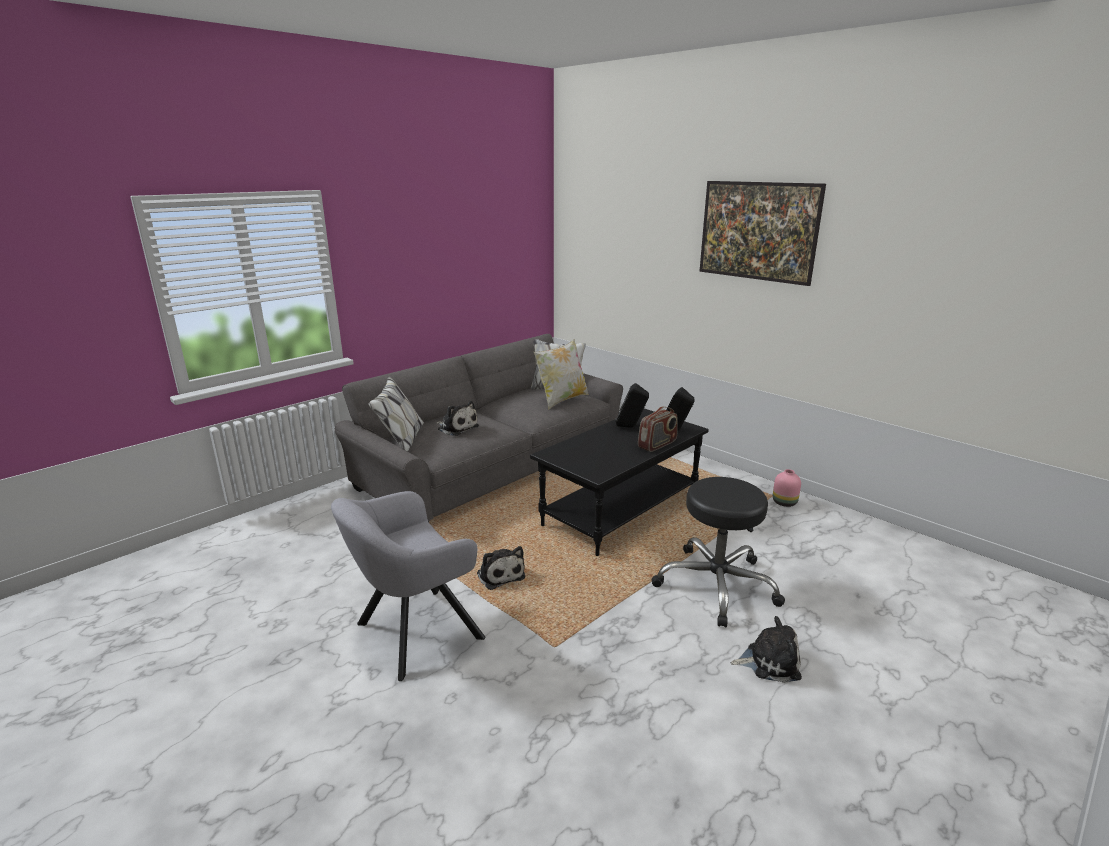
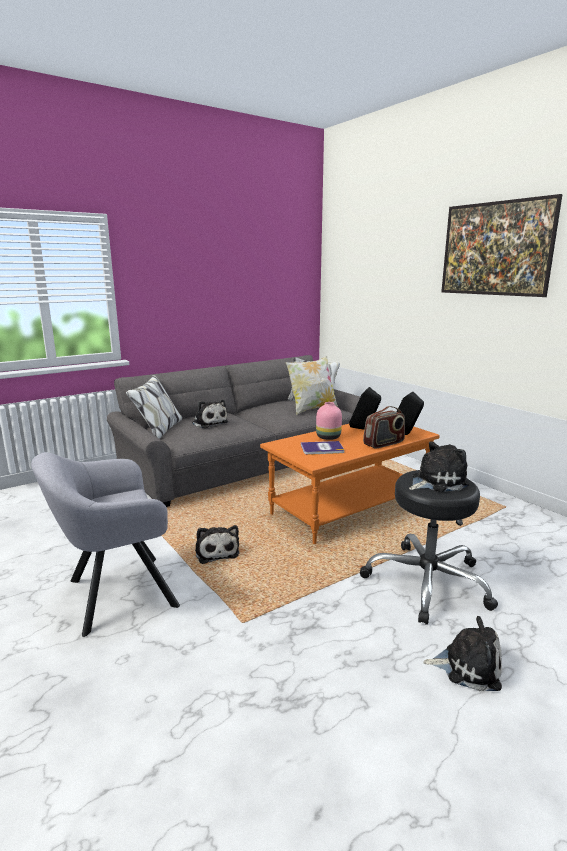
camera: 10 degrees right, 5 degrees down
(597, 456) = (322, 448): none -> book
(620, 510) = (349, 507): black coffee table -> orange coffee table
(726, 491) = (436, 481): none -> plush toy
(785, 502) = (517, 514): pink vase -> pink vase (329, 437)

